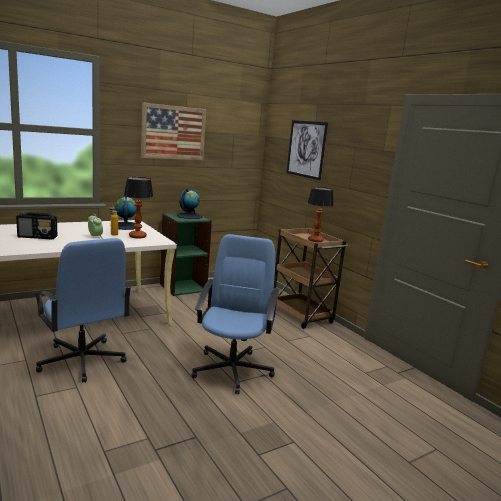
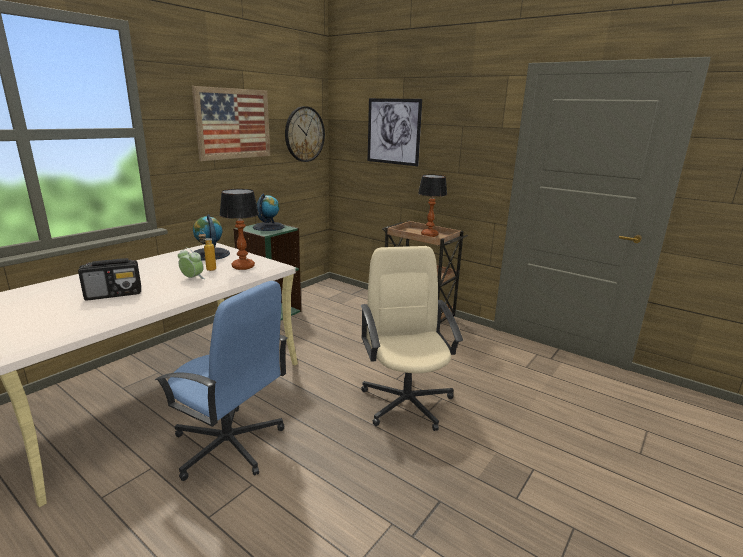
camera: 20 degrees left, 5 degrees up
(232, 369) = (406, 402): blue office chair -> beige office chair
(239, 146) = (304, 134): none -> wall clock

